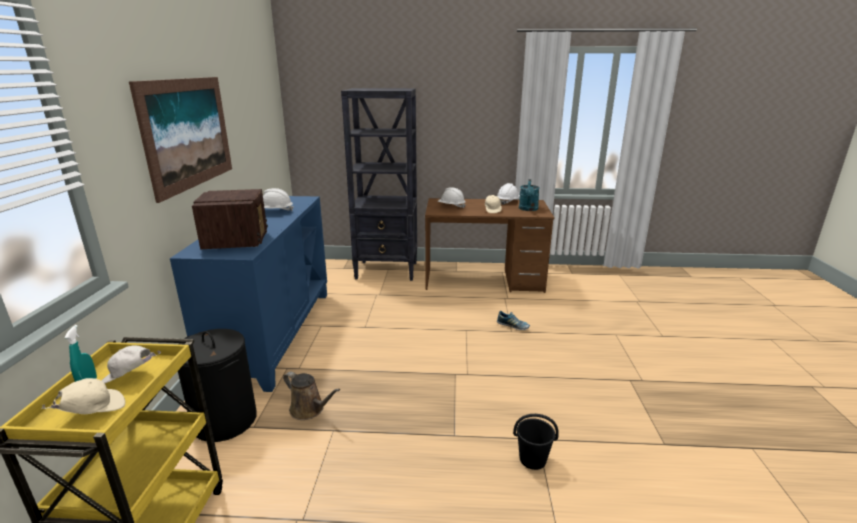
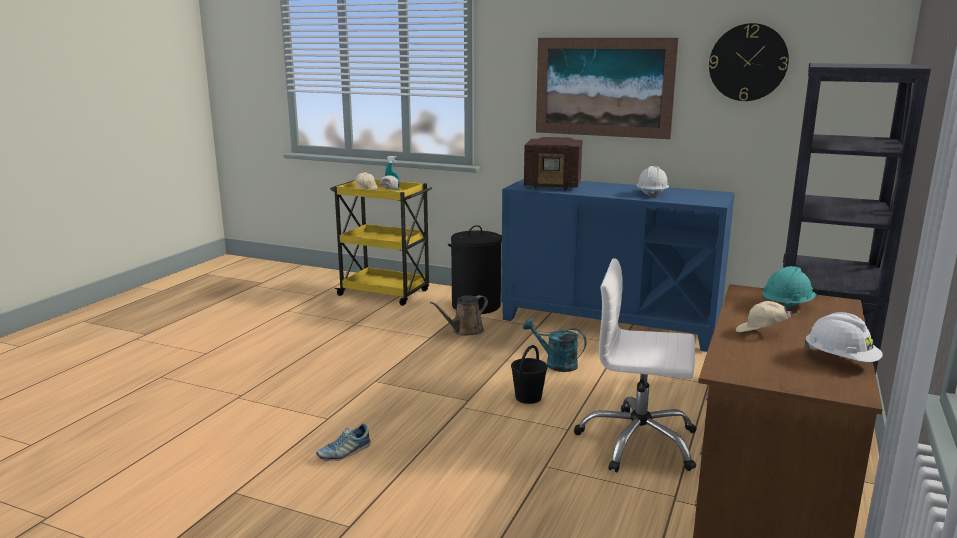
camera: 110 degrees right, 5 degrees down
(244, 95) = (748, 62): none -> wall clock
(451, 206) = (786, 306): white hard hat -> turquoise hard hat
(463, 309) = (638, 442): none -> white office chair
(513, 326) = (561, 472): shoe -> shoe (344, 452)
(528, 209) = (769, 366): turquoise watering can -> turquoise watering can (556, 364)
(532, 459) = (309, 408): black bucket -> black bucket (528, 397)

